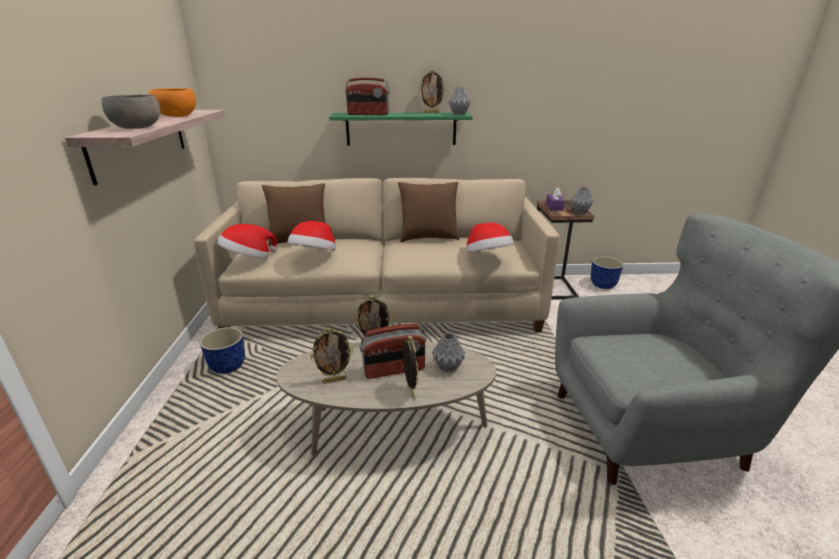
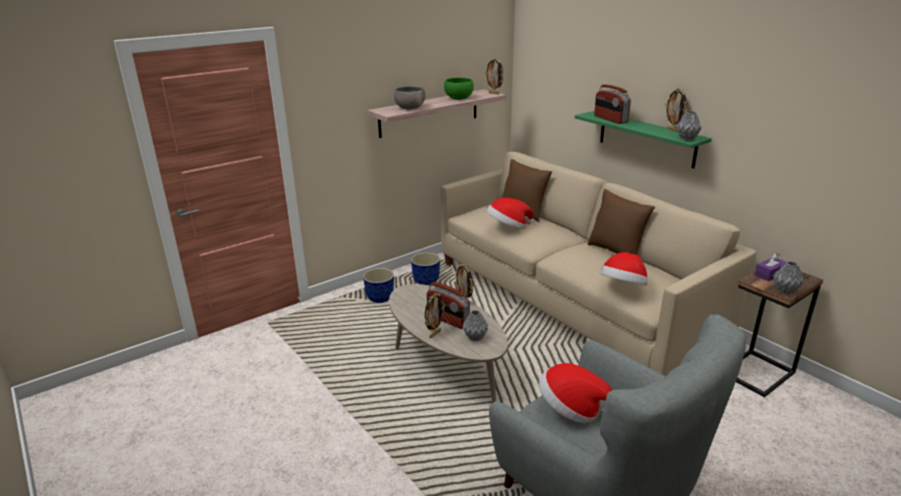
camera: 55 degrees right, 0 degrees up
(176, 116) = (458, 98): orange bowl -> green bowl
(249, 259) = (473, 212): hat -> hat (571, 409)
(334, 380) = (414, 305): picture frame -> picture frame (494, 93)
(602, 285) = (830, 406): planter -> planter (380, 298)

